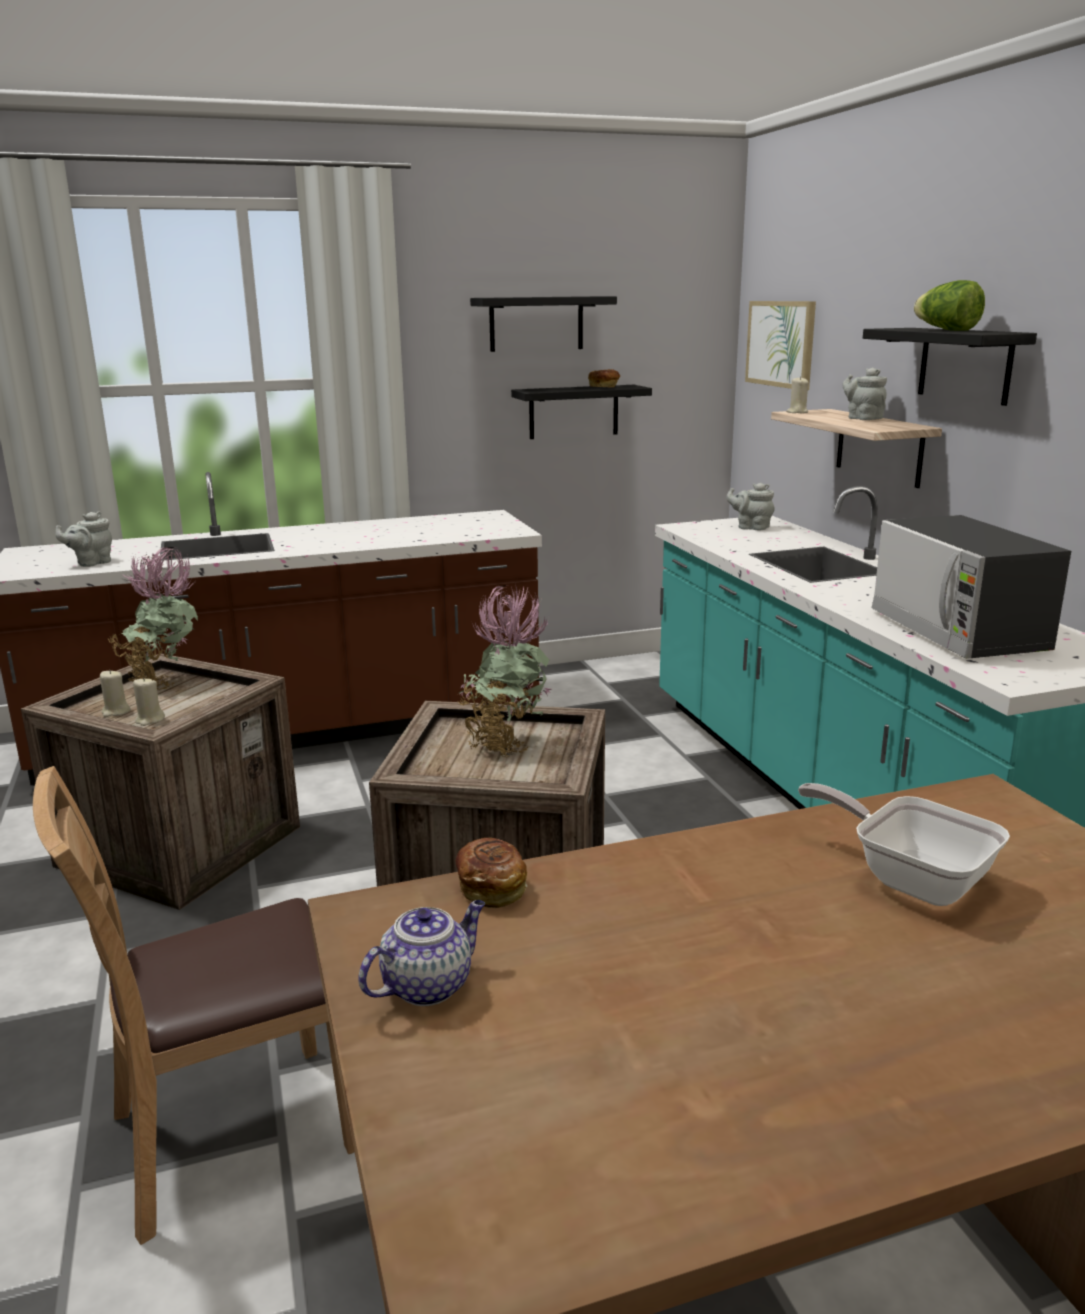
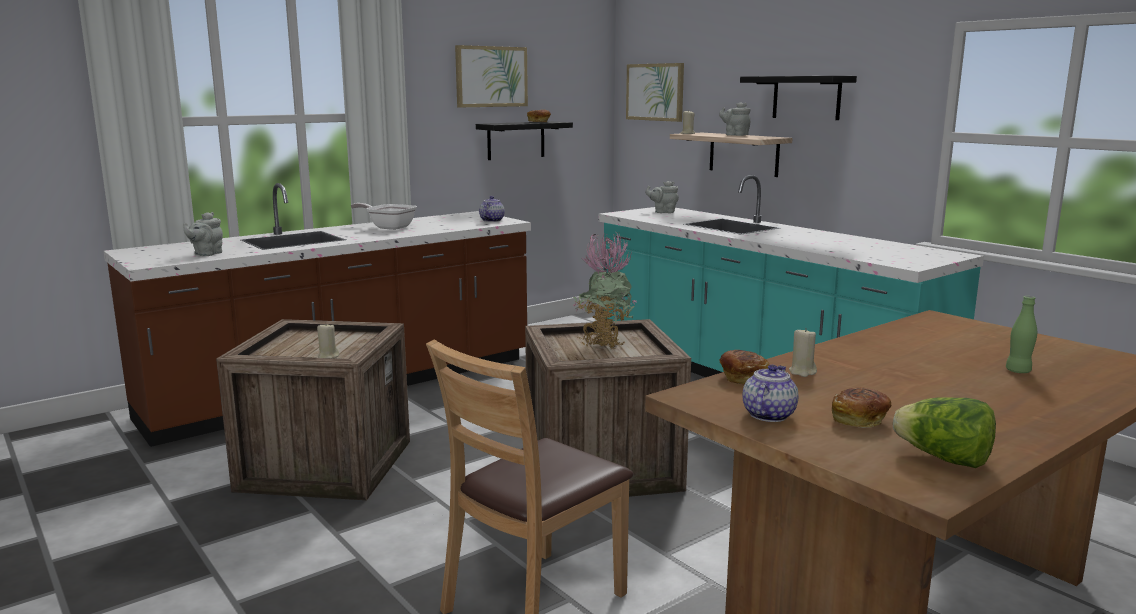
camera: 20 degrees left, 5 degrees down
(116, 712) = (293, 355): beige candle -> beige candle (802, 372)
(165, 683) = (307, 337): potted plant -> none
(495, 529) = (492, 220): none -> teapot
(536, 323) = (491, 76): black shelf -> picture
(557, 1033) = (859, 420): none -> bread
(910, 878) = (943, 349): frying pan -> frying pan (388, 227)
(946, 330) = (800, 75): lettuce -> lettuce (943, 459)
(958, 632) = (854, 249): microwave -> none
(997, 962) = (1018, 371): none -> green bottle

